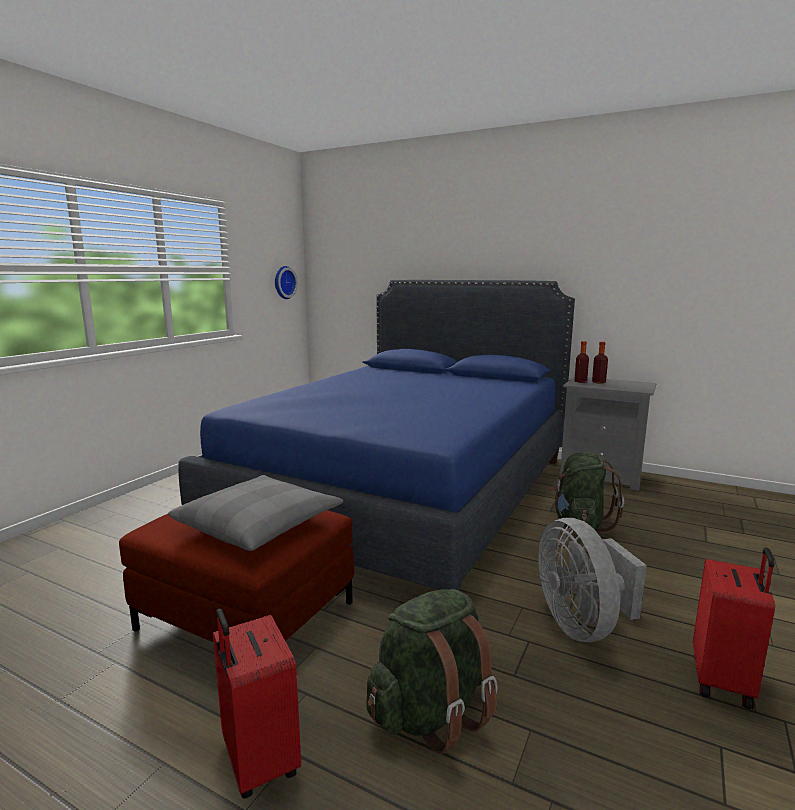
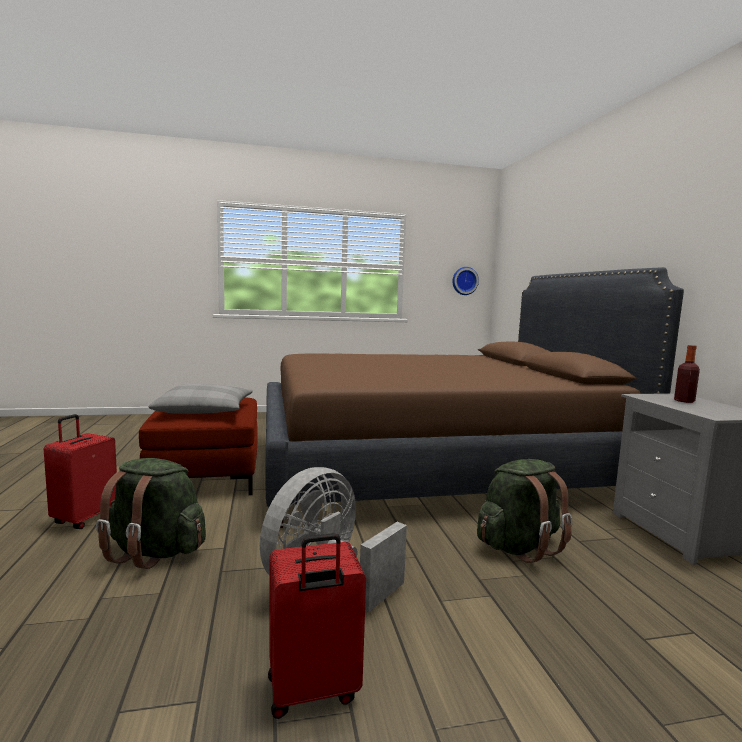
camera: 50 degrees right, 5 degrees down
(405, 492) = (432, 465): blue bed -> brown bed
(580, 381) = (660, 396): bottle -> none

